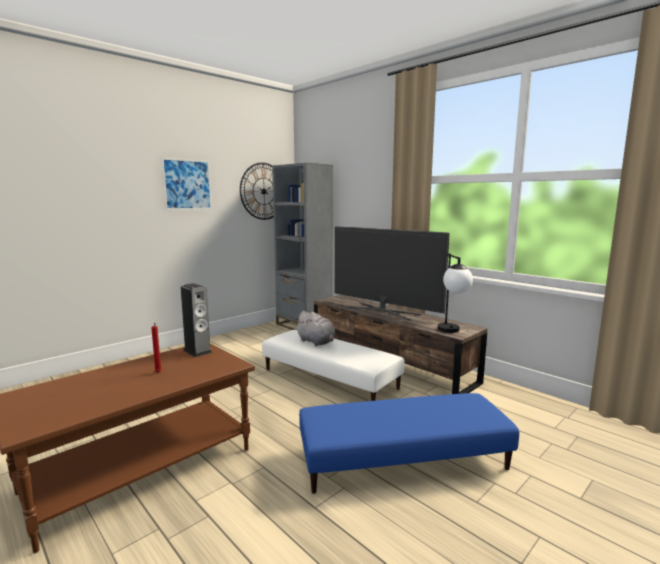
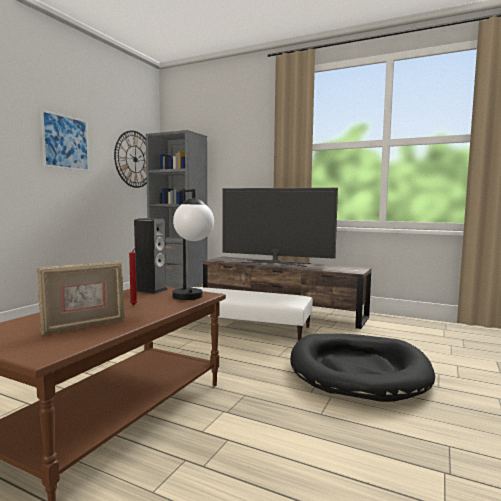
camera: 20 degrees left, 5 degrees down
(88, 399) = (84, 327): none -> picture frame
(317, 342) = (226, 292): grey plush toy -> none
(402, 458) = (357, 370): blue ottoman -> black dog bed
(452, 332) = (349, 271): table lamp -> table lamp (191, 299)

